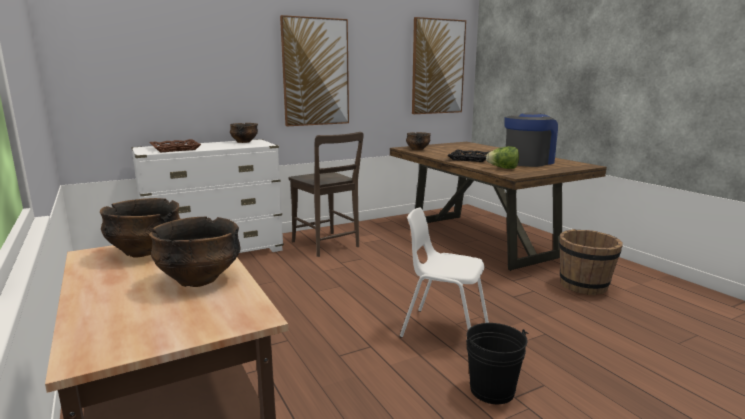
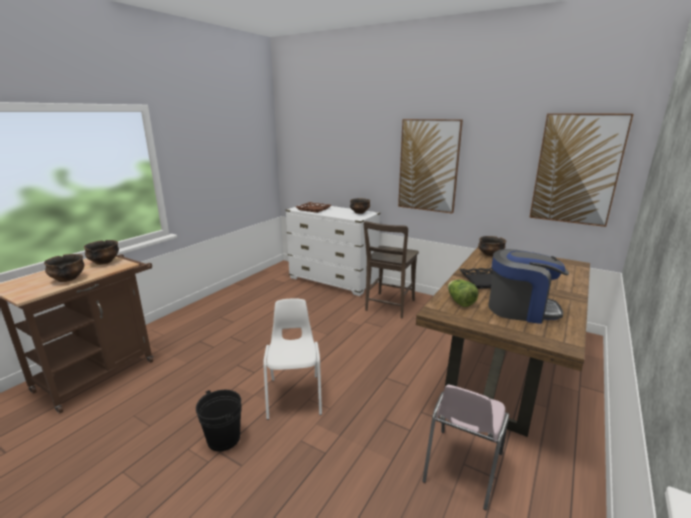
camera: 60 degrees right, 5 degrees up
(584, 286) = (461, 467): brown bucket -> pink chair

